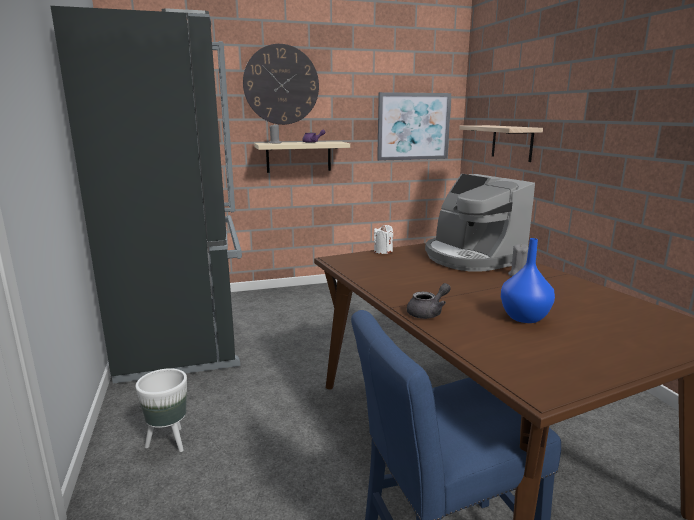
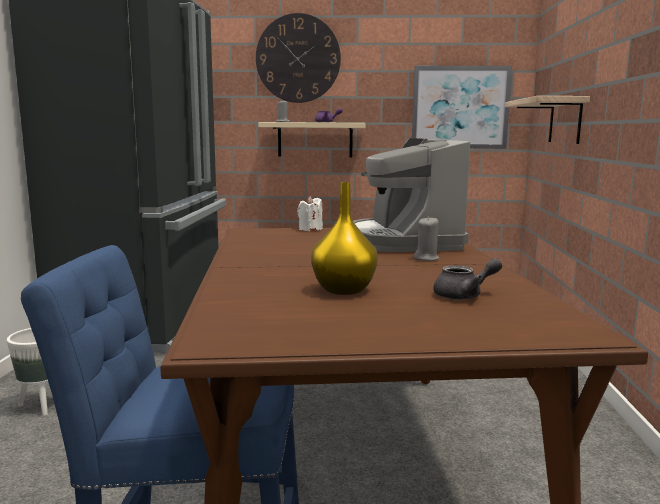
camera: 20 degrees right, 5 degrees down
(428, 313) = (241, 275): grey teapot -> grey teapot (464, 296)
(524, 318) = (342, 290): blue vase -> yellow vase

